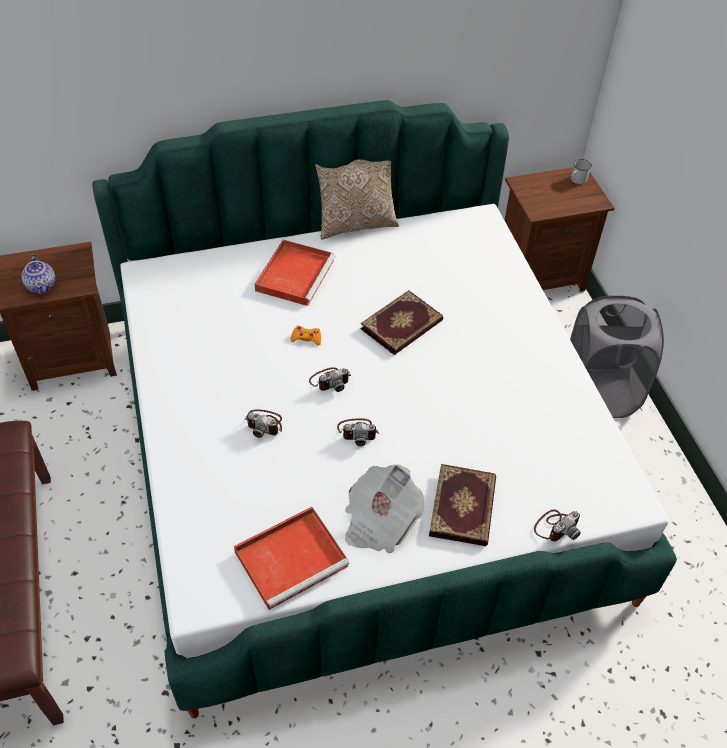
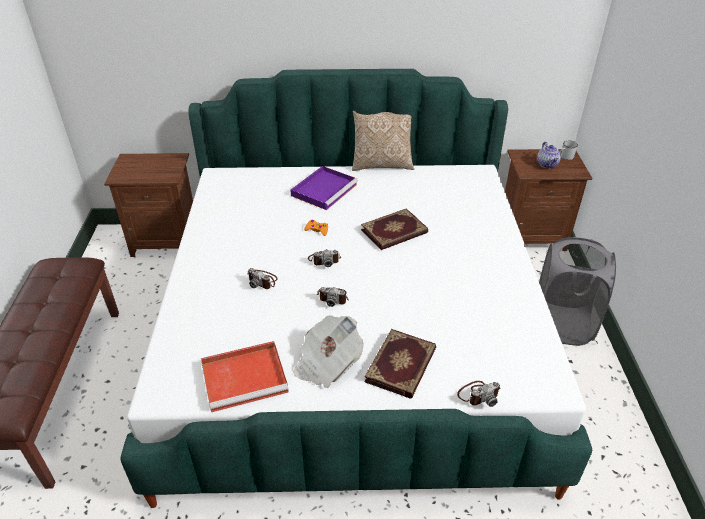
camera: 15 degrees right, 10 degrees down
(42, 286) = (143, 174): teapot -> teapot (547, 164)
(295, 274) = (324, 189): red tray -> purple tray

